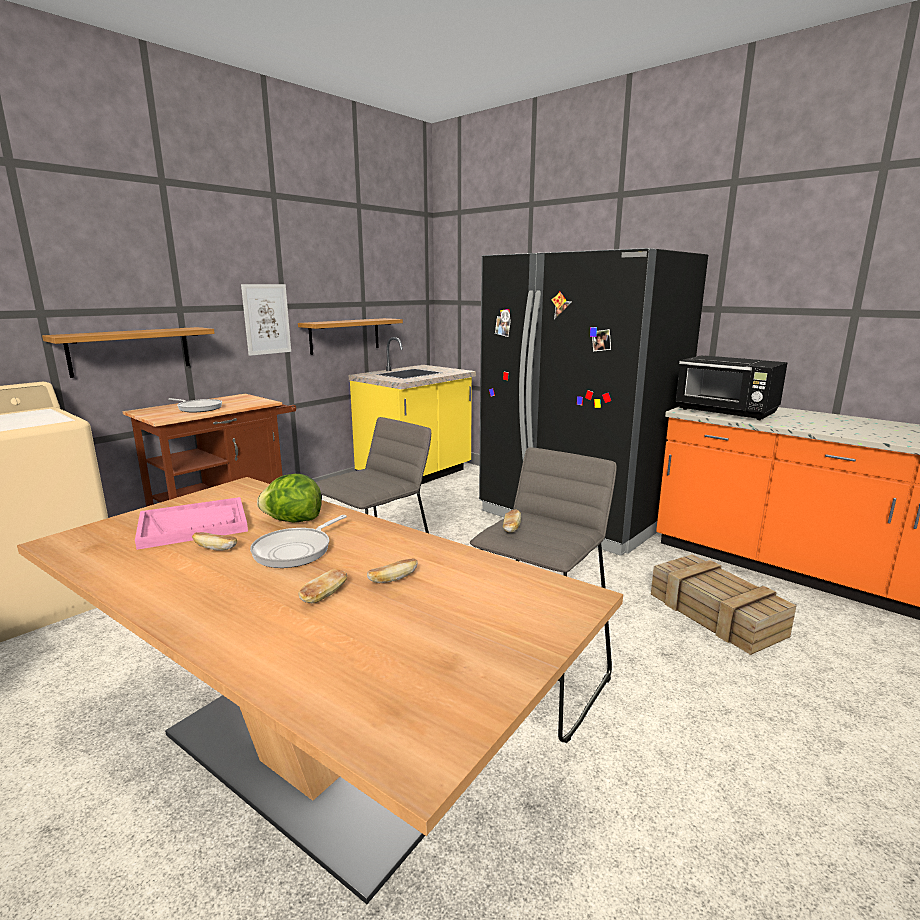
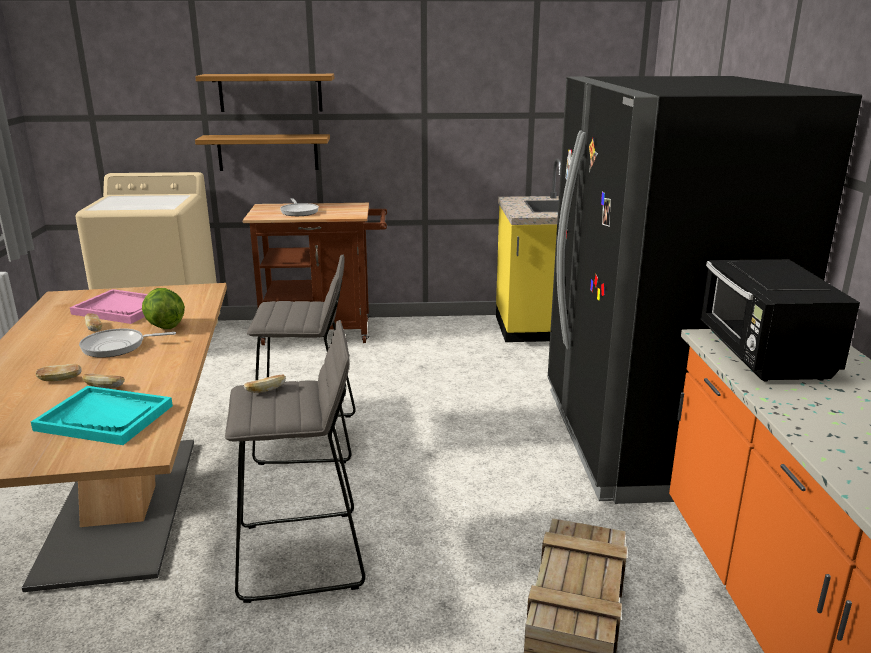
camera: 45 degrees right, 5 degrees up
(266, 319) = (402, 129): picture -> none
(345, 335) = (499, 151): shelf -> shelf (270, 92)
(472, 596) = (105, 418): none -> turquoise tray

